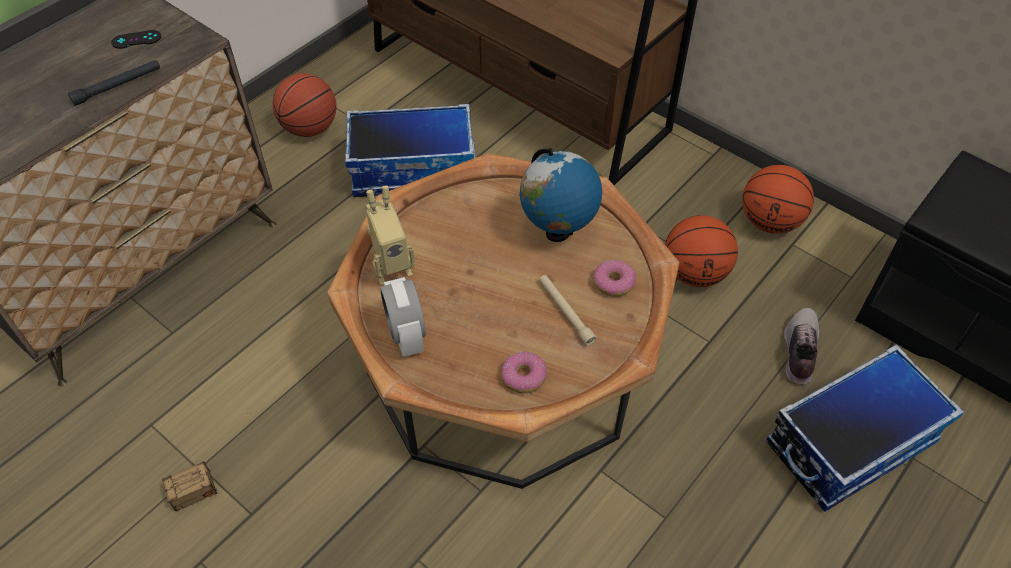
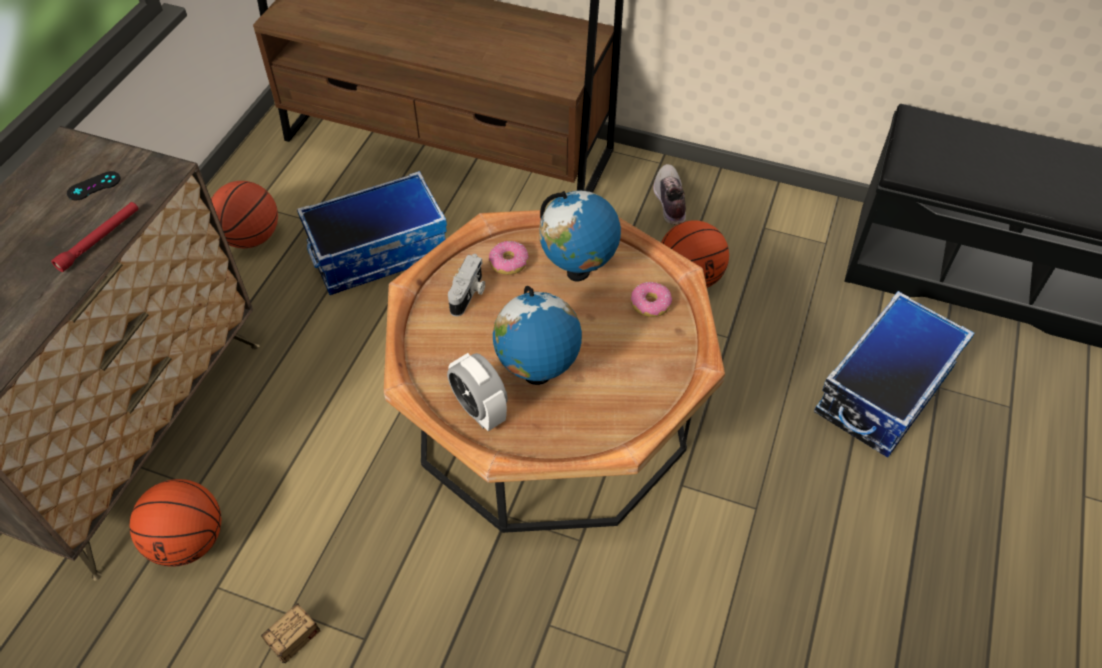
camera: 20 degrees left, 0 degrees up
(117, 87) = (100, 240): black flashlight -> red flashlight
(391, 269) = (434, 351): toy robot -> none
(446, 225) = (469, 294): none -> camera
(474, 318) = (537, 374): none -> globe
(523, 376) = (608, 415): donut -> donut (509, 262)
(565, 312) = (619, 344): beige flashlight -> none
(770, 221) = (736, 212): basketball -> basketball (188, 540)
(798, 351) = (808, 323): shoe -> shoe (669, 201)

